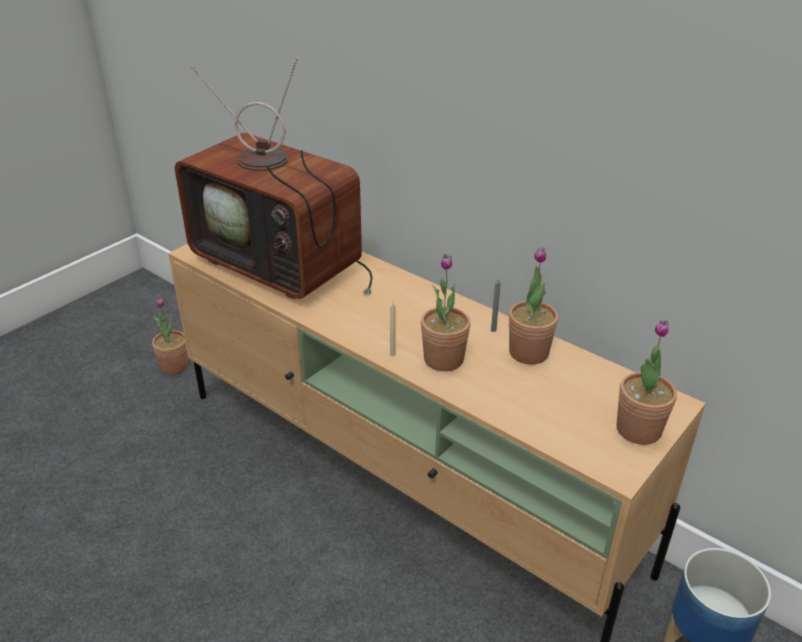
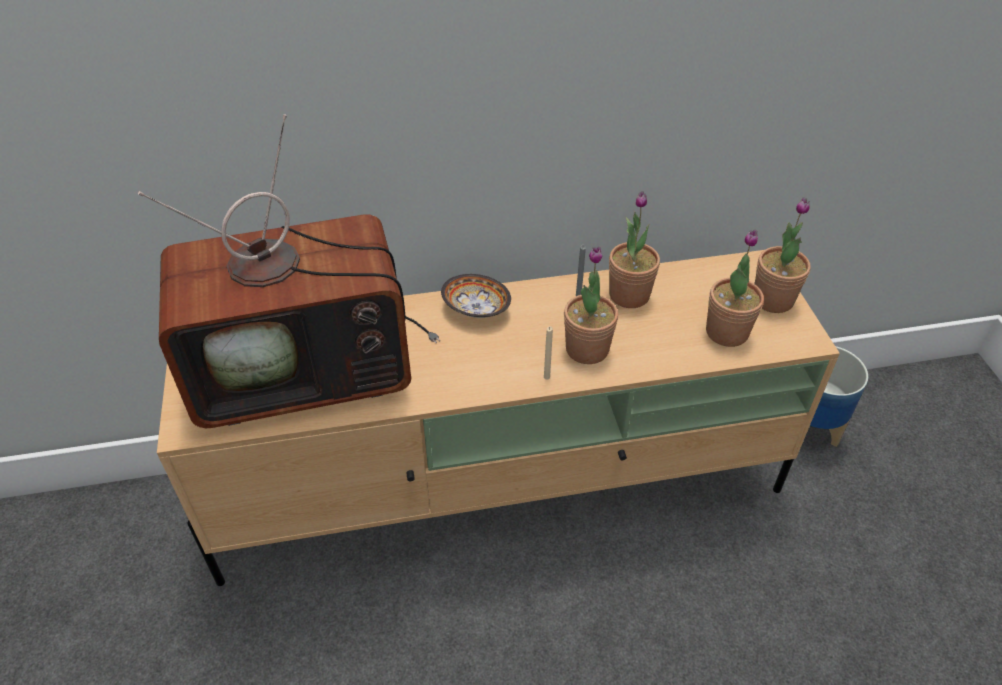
camera: 50 degrees left, 10 degrees up
(174, 366) = (136, 582): potted plant -> potted plant (727, 332)
(415, 296) = (476, 310): none -> bowl

